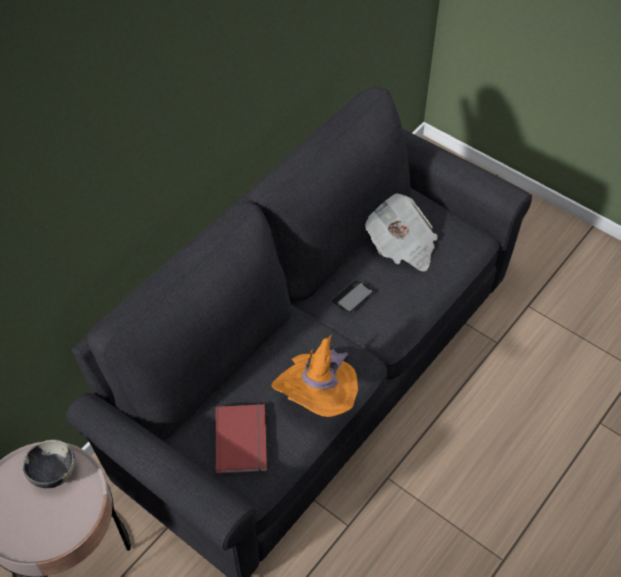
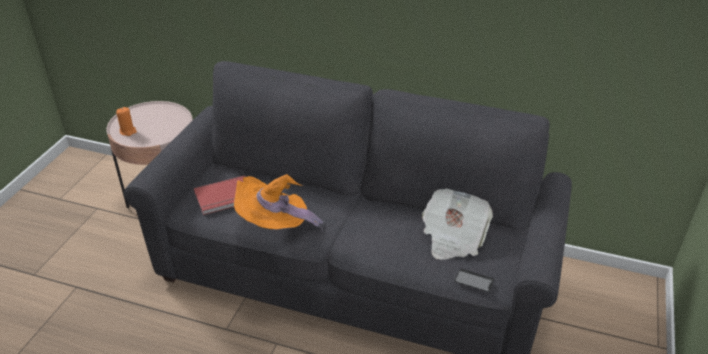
camera: 70 degrees right, 15 degrees down
(43, 534) = (128, 131): none -> orange candle
(53, 473) = (169, 123): bowl -> none
(352, 297) = (380, 221): phone -> phone (474, 281)

